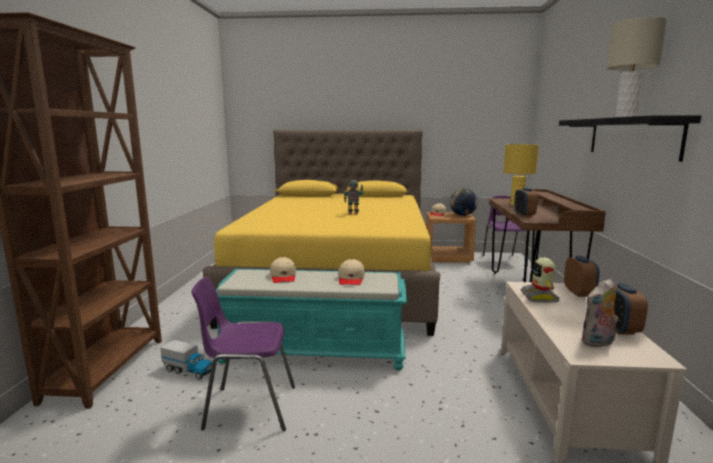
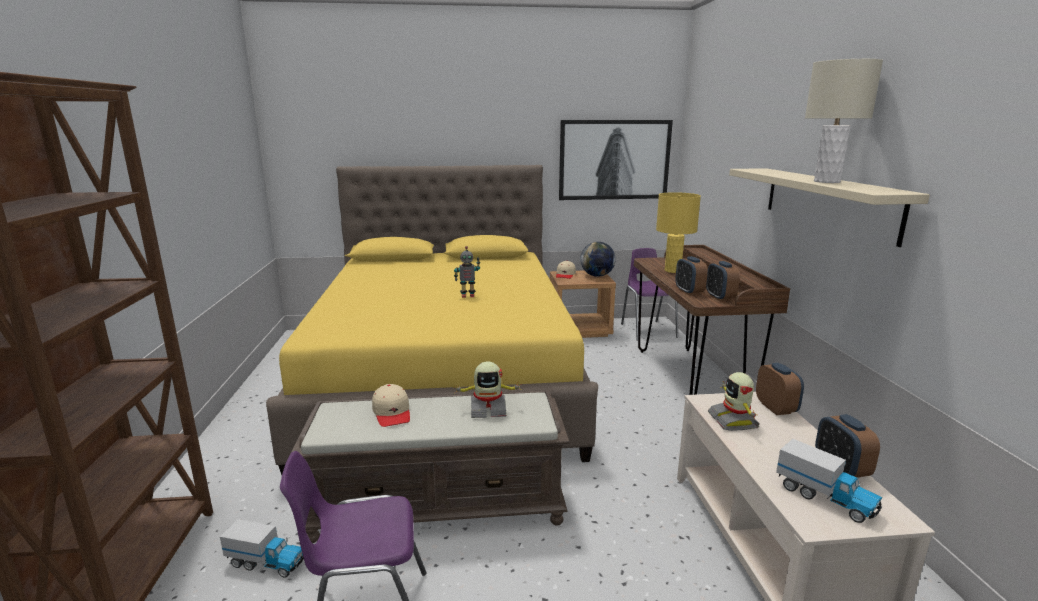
camera: 10 degrees left, 5 degrees up
(315, 351) = (440, 506): turquoise bench -> brown bench
(351, 279) = (488, 409): beige cap -> toy robot
(479, 127) = (614, 160): none -> picture
(548, 218) = (720, 297): none -> alarm clock
(598, 343) = (825, 498): plush toy -> toy truck
(631, 137) = (827, 202): black shelf -> beige shelf

